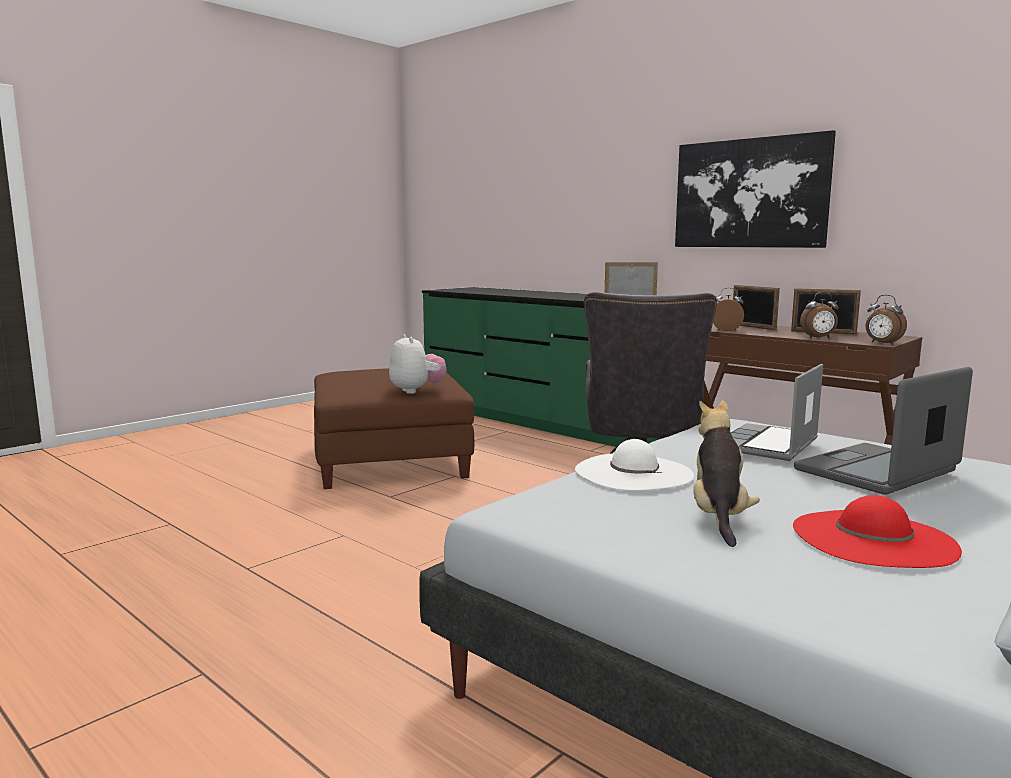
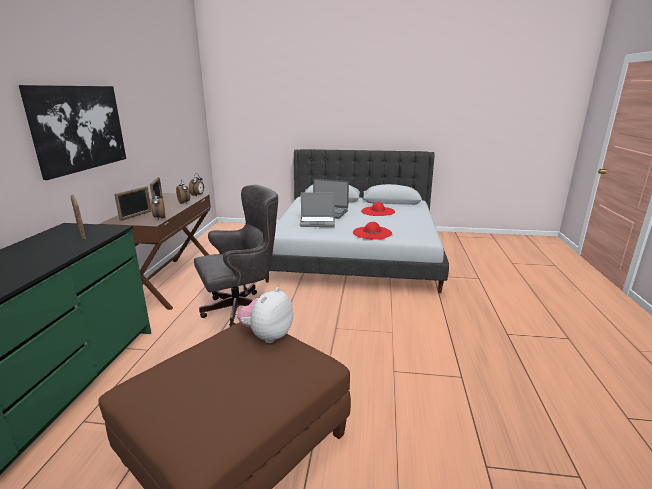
camera: 125 degrees left, 10 degrees up
(633, 472) = (372, 233): white hat -> red hat
(718, 516) = (388, 222): plush toy -> none

